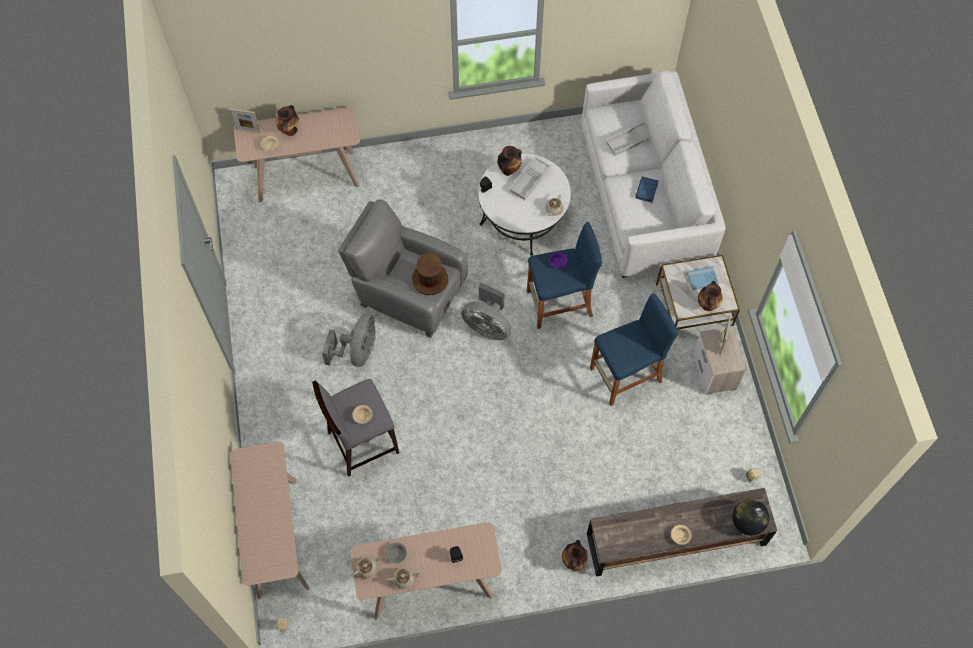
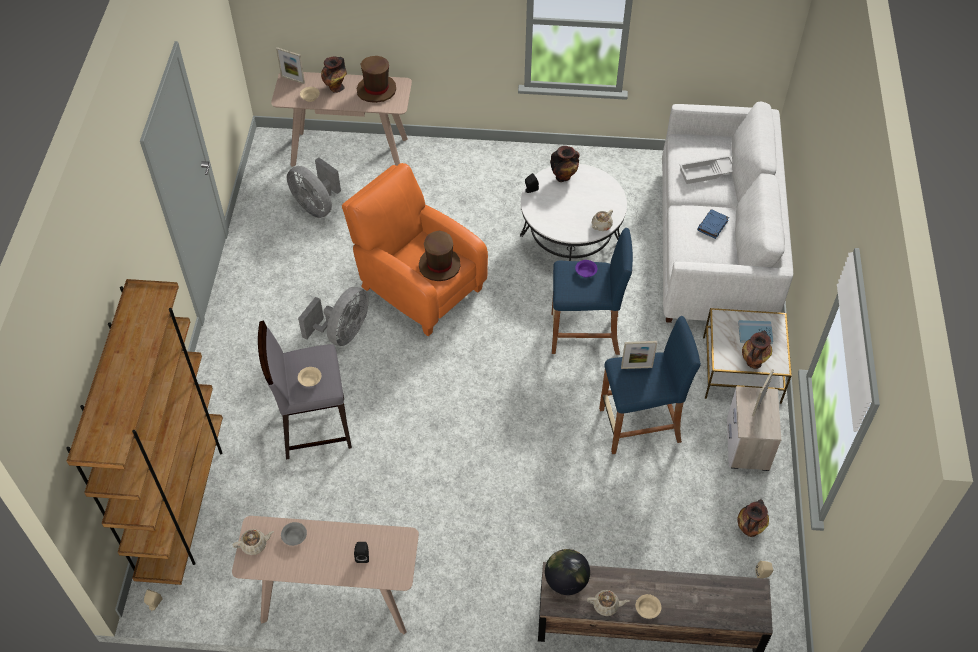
camera: 15 degrees right, 10 degrees down
(277, 537) = (183, 504): beige console table -> brown bookcase
(327, 125) = (376, 90): none -> brown hat
(404, 579) = (293, 567): beige teapot -> beige teapot (606, 605)
(408, 292) = (418, 285): grey armchair -> orange armchair
(487, 326) = (495, 338): grey fan -> grey fan (316, 206)
(530, 181) = (583, 192): white tray -> none
(573, 561) = (515, 617): vase -> vase (749, 529)
(622, 339) = (636, 367): none -> picture frame
(747, 522) = (736, 614): globe -> globe (566, 581)

